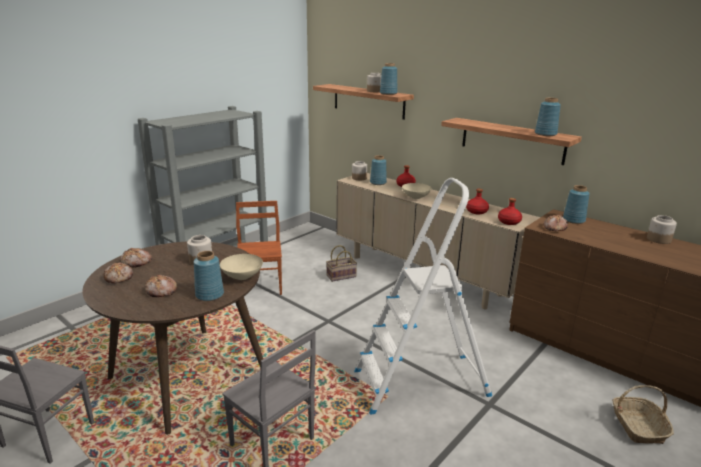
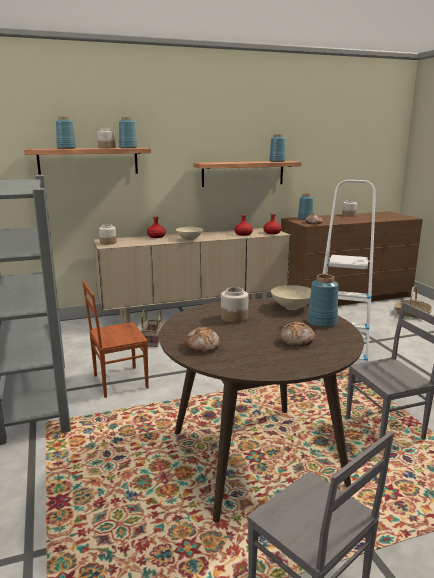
camera: 60 degrees left, 5 degrees down
(119, 277) = (239, 357): bread -> none
(262, 286) = (119, 381): brown chair -> brown chair turned 45 degrees counterclockwise
(378, 183) = (133, 240): blue vase -> blue vase (66, 148)

